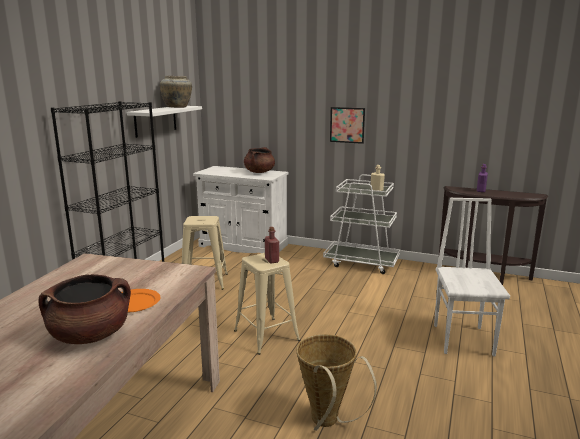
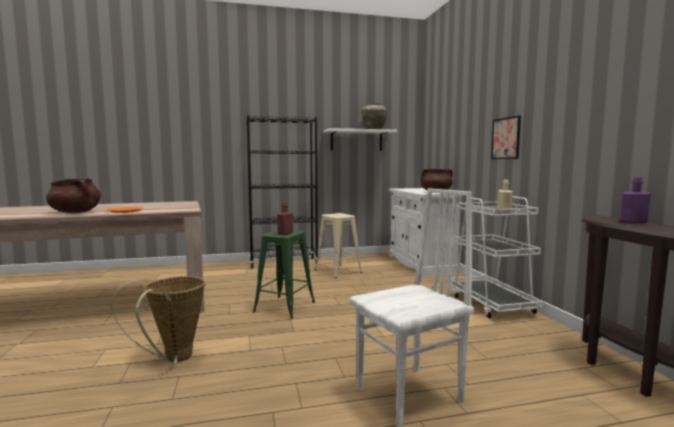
camera: 55 degrees right, 10 degrees down
(266, 335) = (284, 307): beige stool -> green stool

